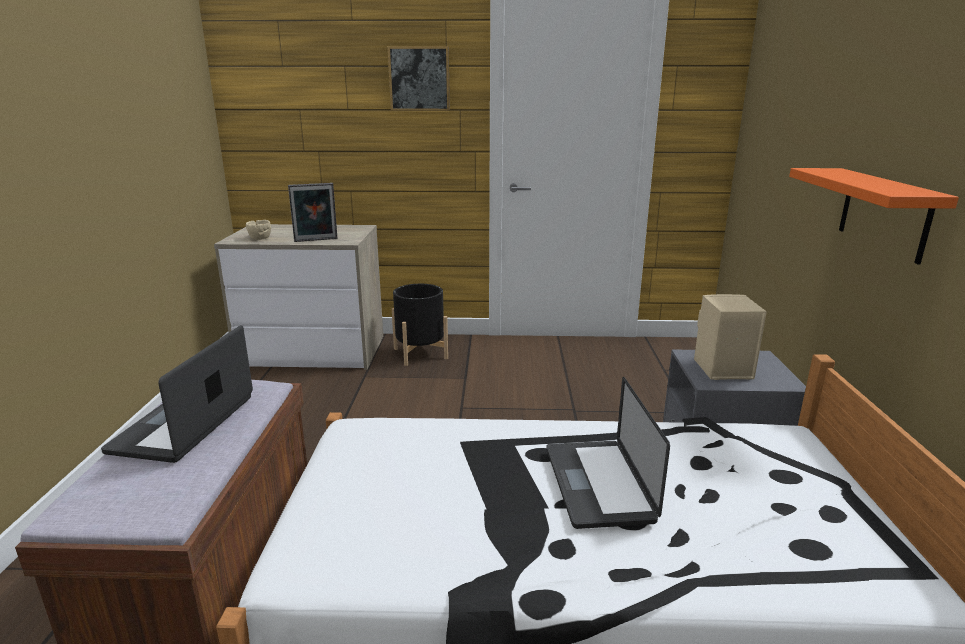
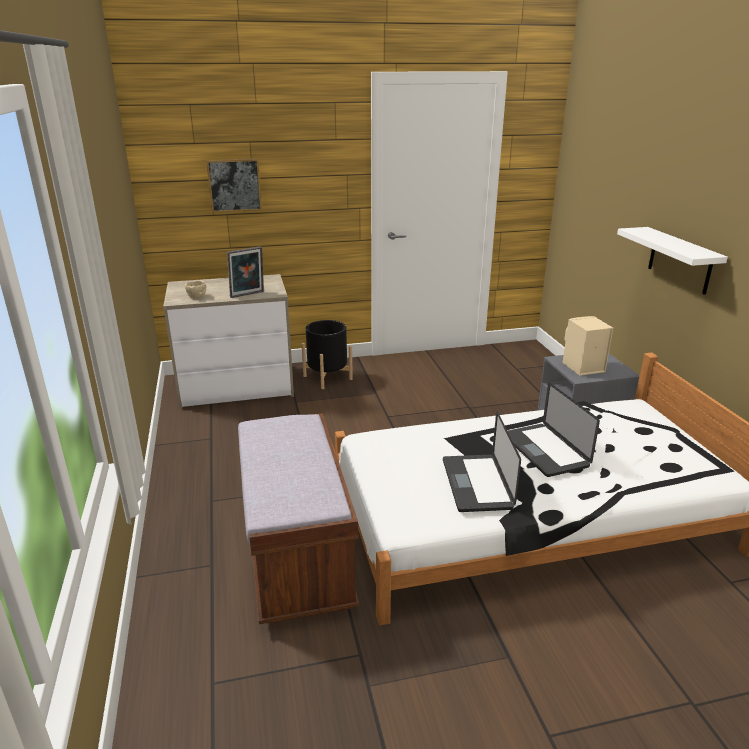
camera: 15 degrees left, 5 degrees up
(184, 424) = (279, 451): laptop -> laptop (476, 484)
(419, 79) = (314, 151): picture -> picture (234, 185)
(884, 213) = (680, 260): orange shelf -> white shelf

